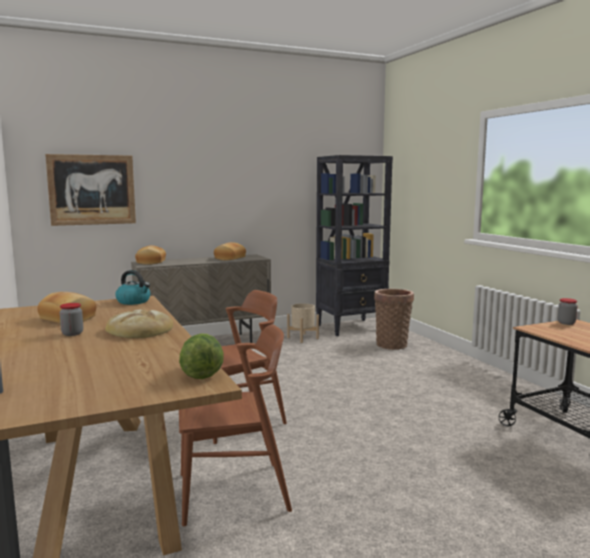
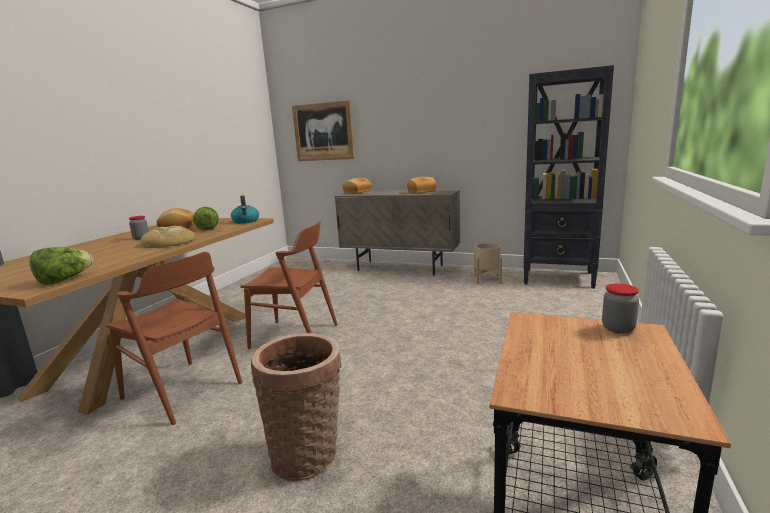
camera: 45 degrees right, 5 degrees up
(119, 313) = (208, 228): none -> lettuce
(392, 344) = (569, 306): basket -> basket (308, 455)

